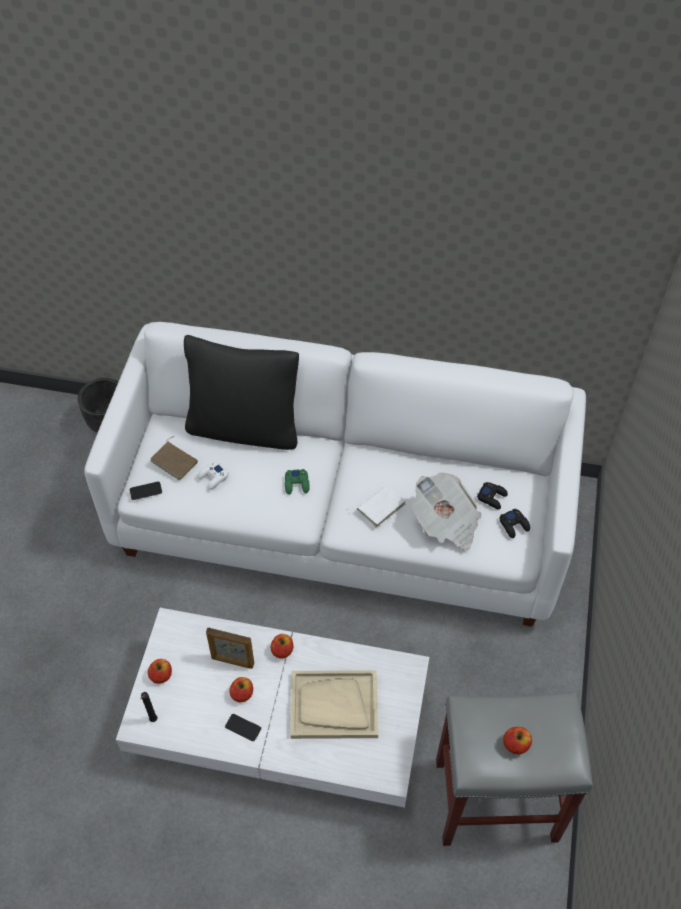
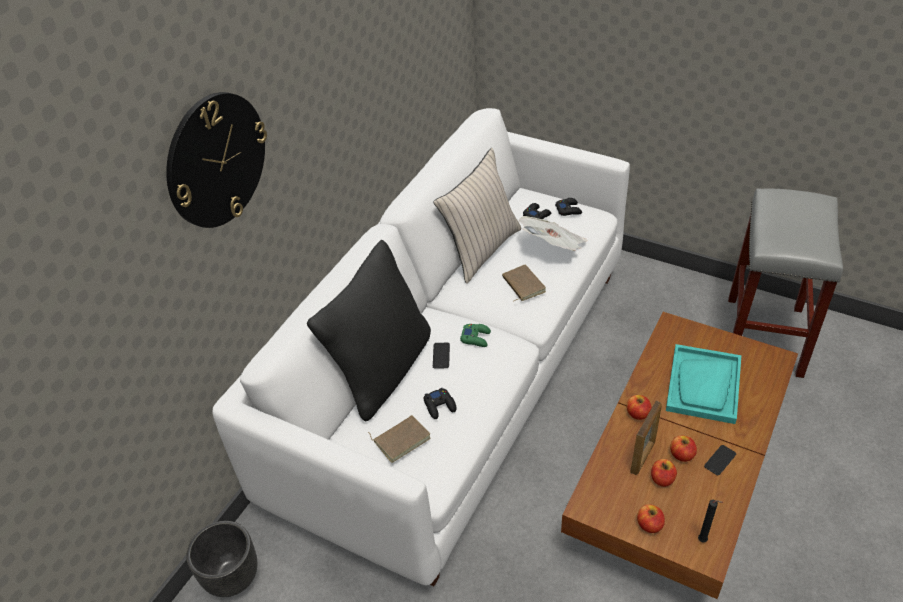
camera: 70 degrees left, 10 degrees down
(146, 491) = (429, 477): phone -> phone (441, 356)
(213, 477) = (440, 406): white game controller -> black game controller
(215, 192) = (216, 160): none -> wall clock
(280, 725) = (677, 473): white coffee table -> brown coffee table
(333, 705) = (703, 385): beige tray -> turquoise tray
(380, 506) = (522, 285): white book -> brown book
(422, 462) = (481, 250): none -> beige pillow
(516, 744) = (805, 225): apple -> apple (662, 479)

